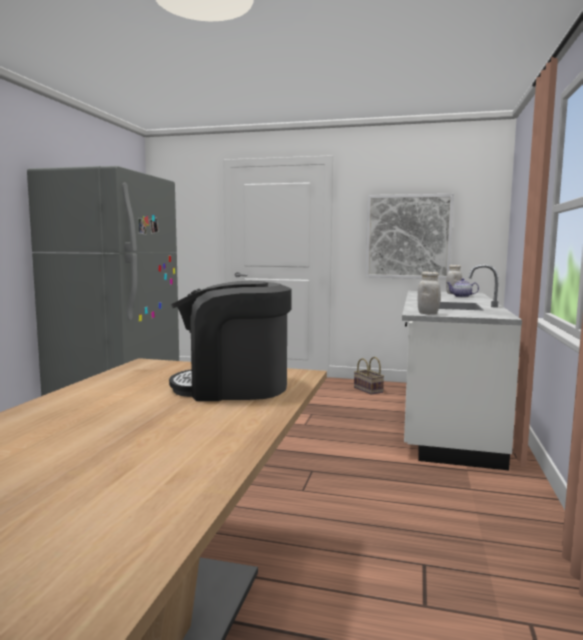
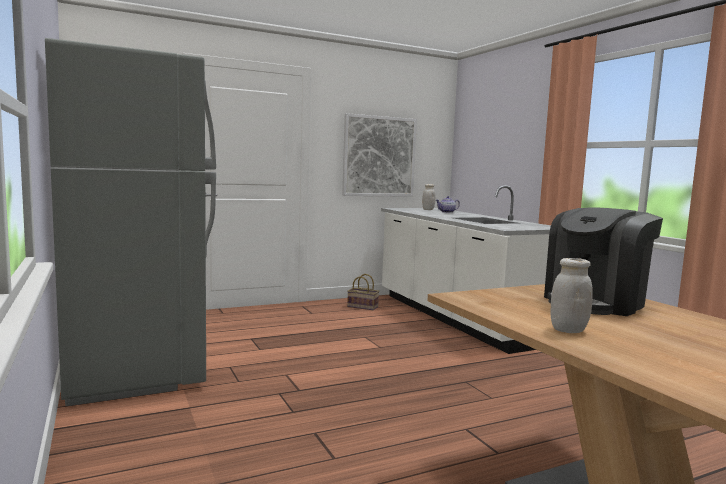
camera: 40 degrees left, 0 degrees up
(428, 313) = (511, 228): white jar -> white jar (568, 330)

